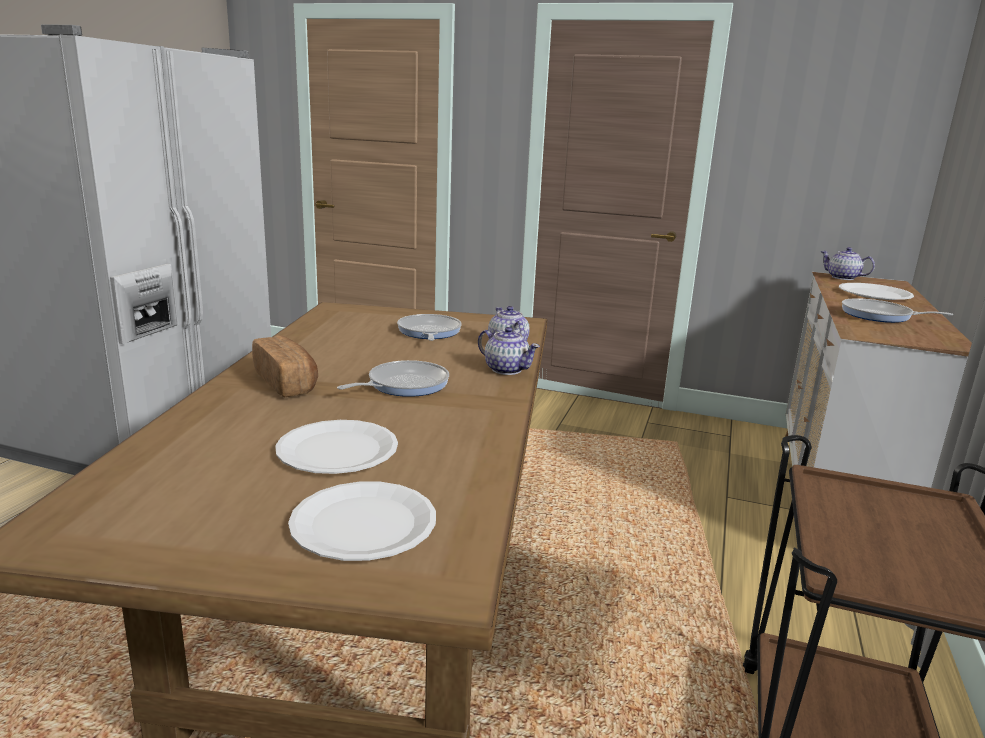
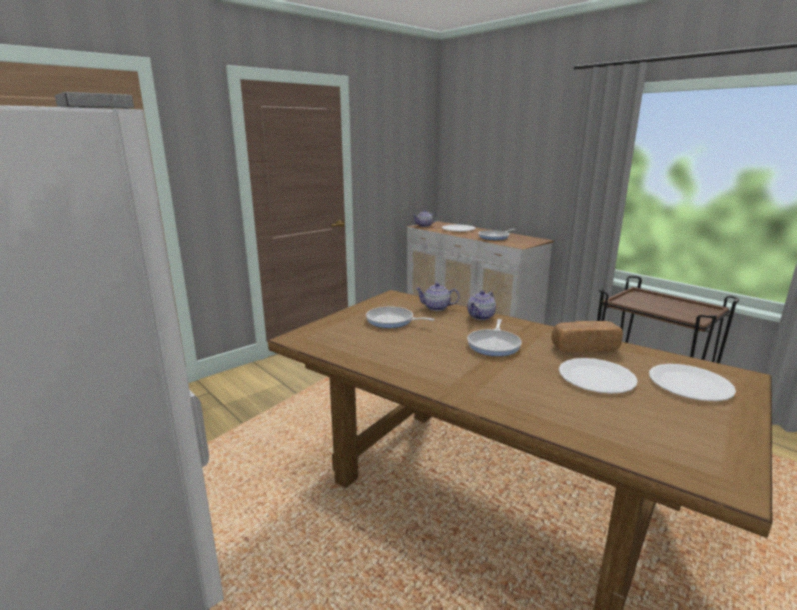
camera: 60 degrees left, 0 degrees up
(287, 382) = (471, 377): bread -> bread (584, 347)
(404, 385) = (494, 345): frying pan -> frying pan turned 150 degrees counterclockwise
(506, 369) = (481, 316): teapot -> teapot turned 150 degrees clockwise

